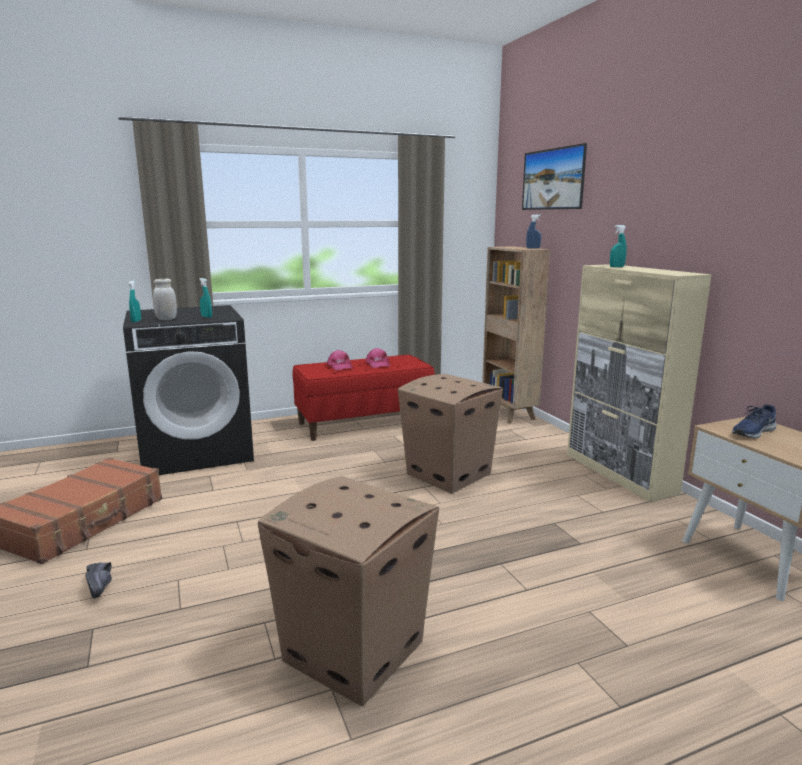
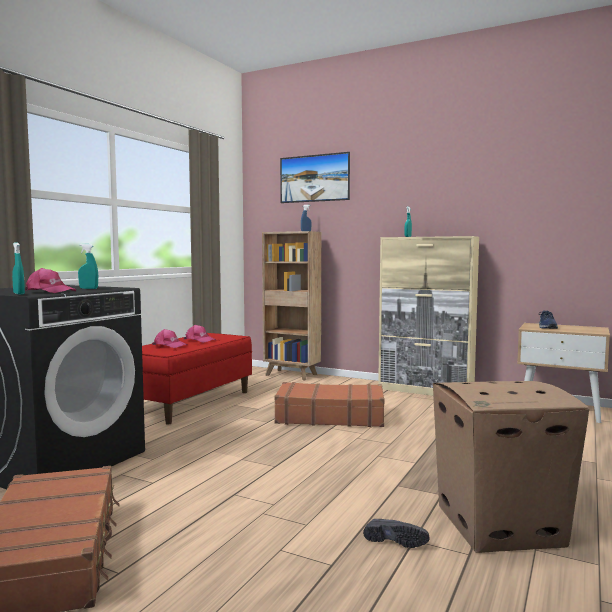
camera: 40 degrees left, 10 degrees down
(102, 586) = (217, 588): black shoe -> black shoe (395, 540)
(166, 319) = (49, 291): white jar -> pink cap
(447, 474) = (330, 416): cardboard box -> brown suitcase

